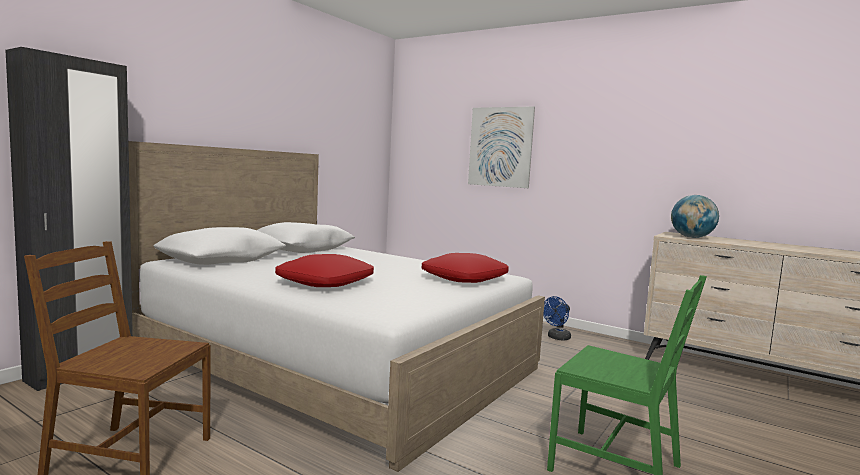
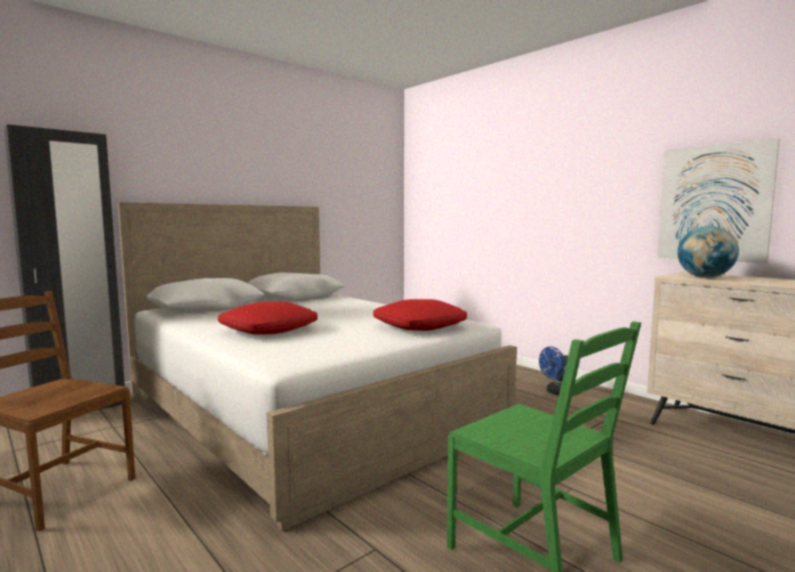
camera: 15 degrees right, 0 degrees up
(500, 147) = (502, 187): picture -> picture (713, 203)

